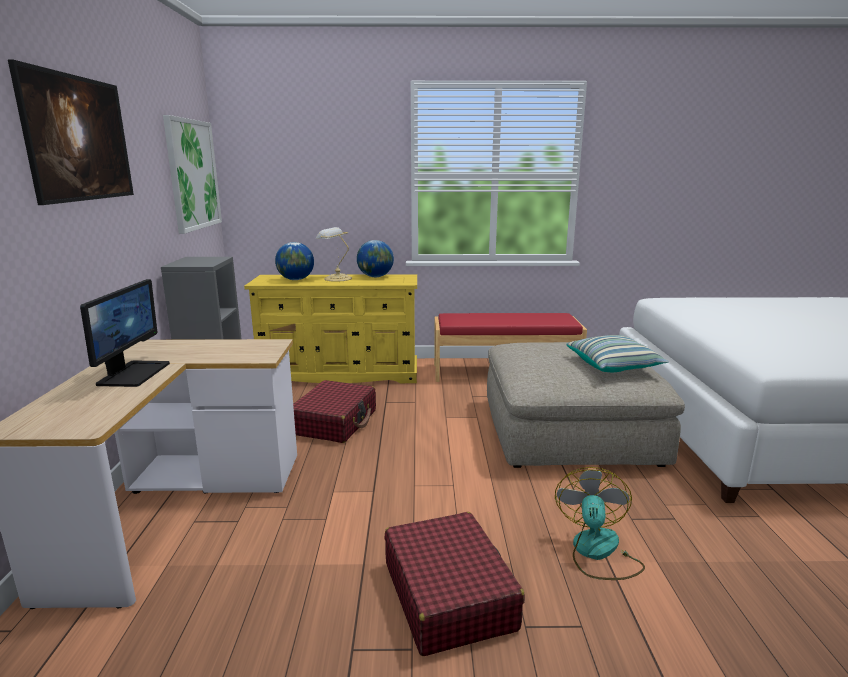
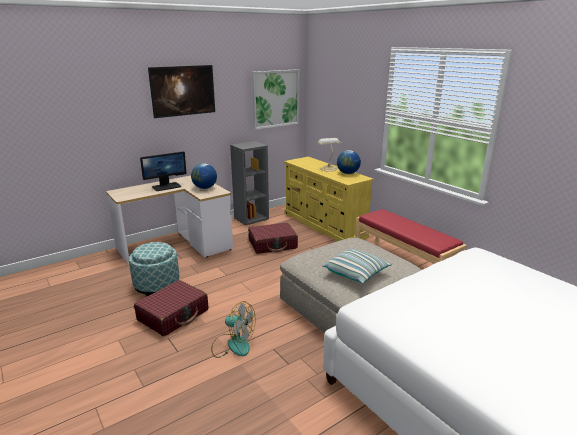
camera: 55 degrees right, 5 degrees up
(296, 279) = (310, 164): globe -> globe (204, 188)
(302, 585) = (157, 285): none -> ottoman
(597, 552) = (233, 344): fan -> fan turned 45 degrees clockwise

